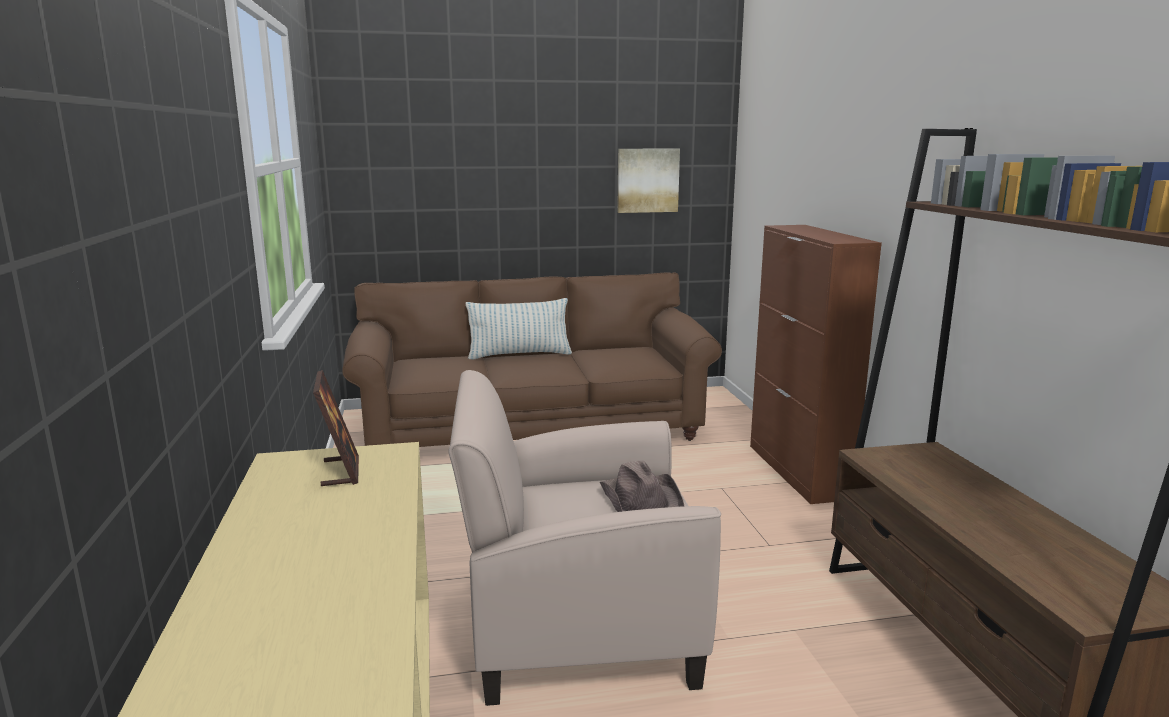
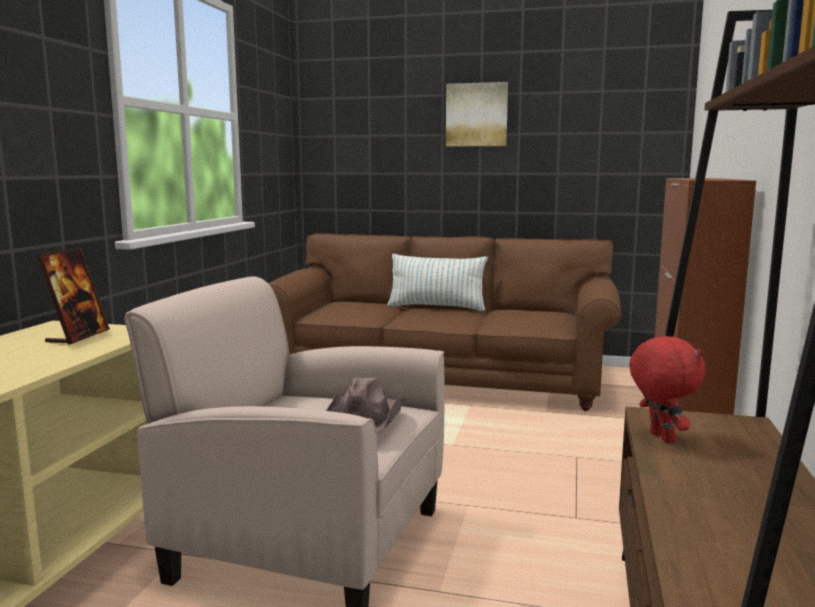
camera: 25 degrees right, 5 degrees down
(647, 180) = (591, 147): picture -> picture (476, 115)
(896, 475) = (660, 438): none -> red plush toy

